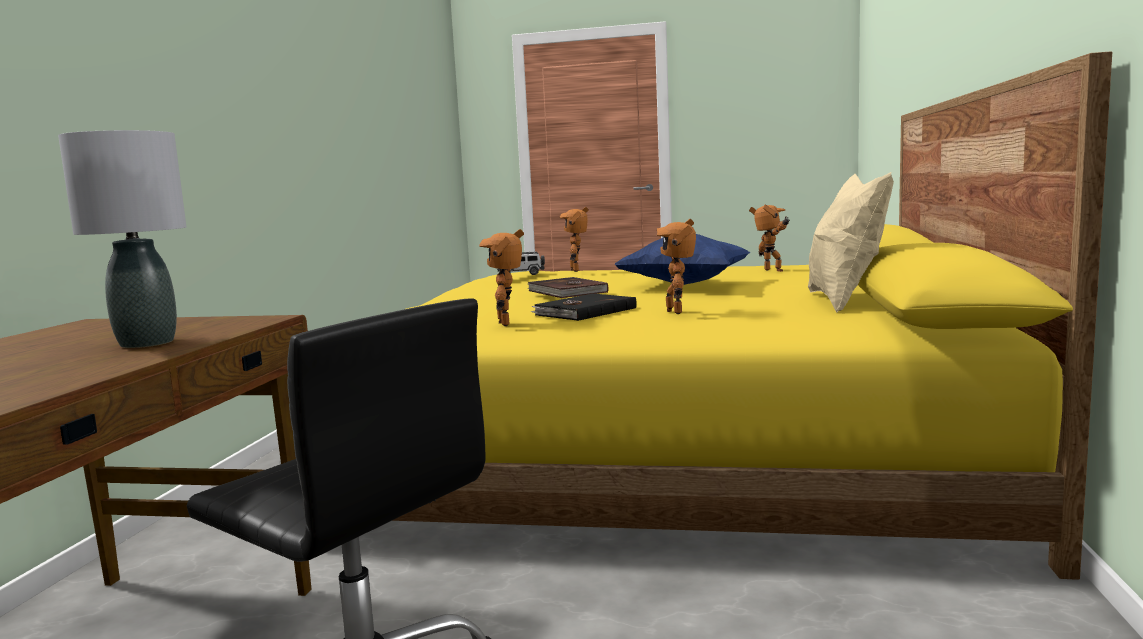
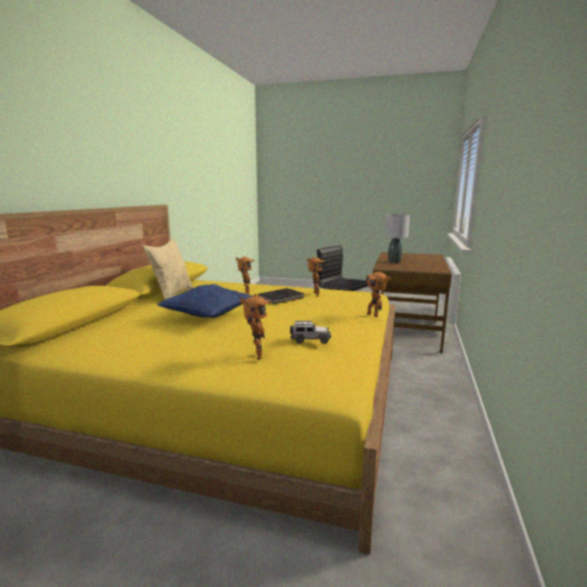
camera: 175 degrees left, 5 degrees up
(566, 292) = (283, 314): brown book -> none
(771, 271) = (113, 335): toy robot -> toy robot (373, 315)

